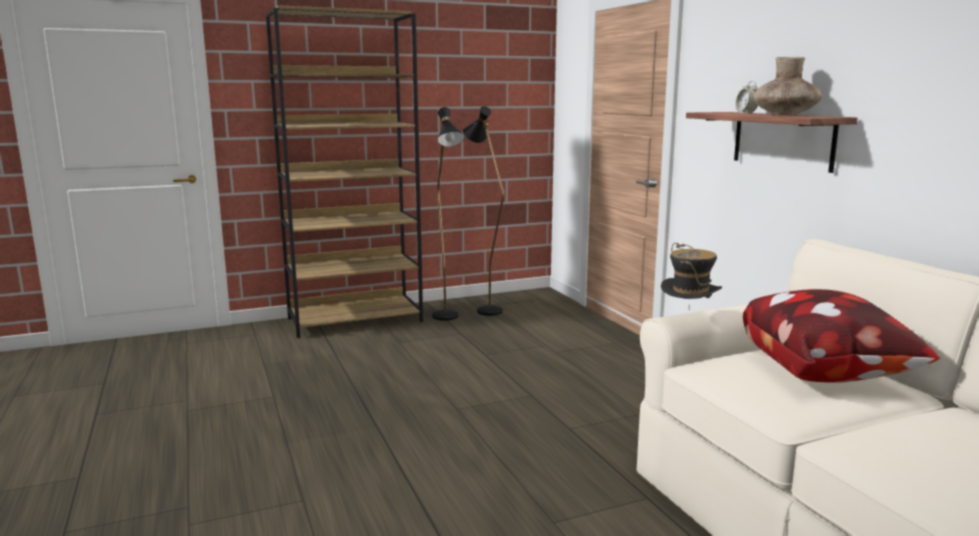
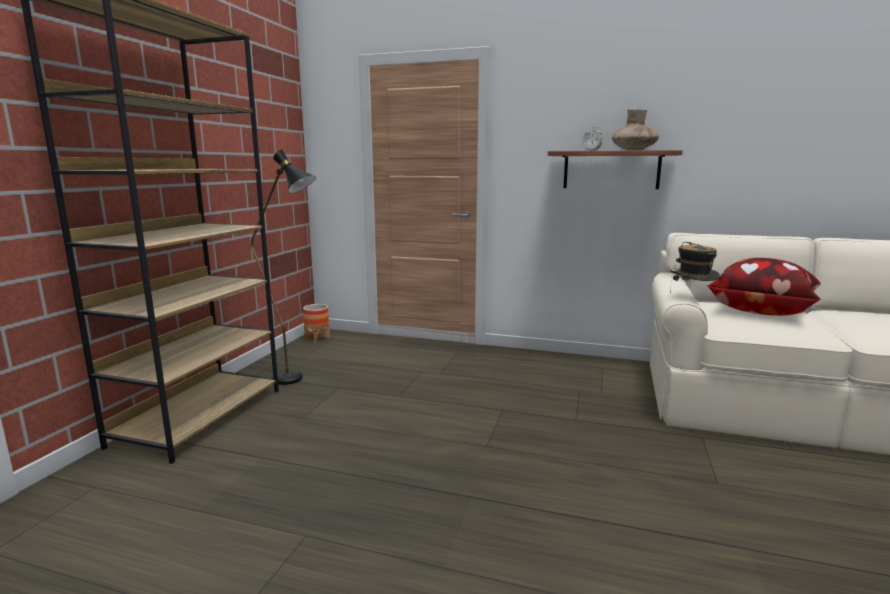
camera: 50 degrees left, 0 degrees up
(484, 309) = (307, 361): black floor lamp -> none
(528, 295) = (317, 339): none -> planter

